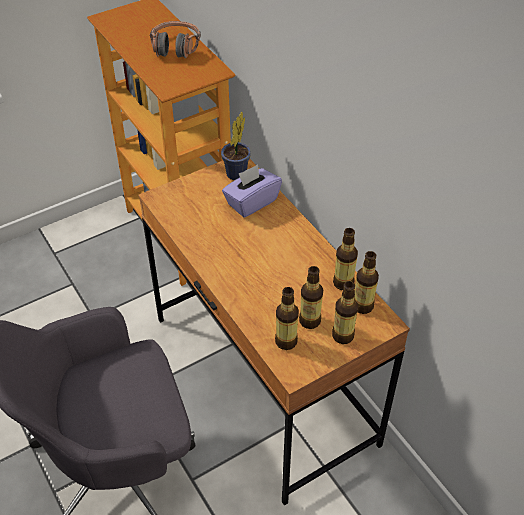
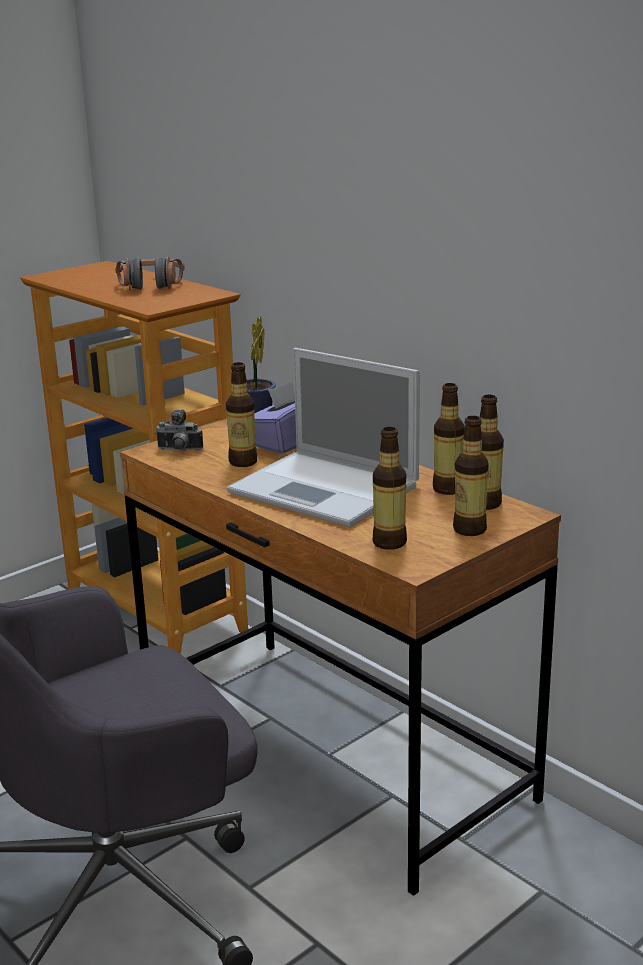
camera: 10 degrees left, 25 degrees down
(177, 200) = (179, 450): none -> camera
(262, 268) = (327, 490): none -> laptop
(310, 321) = (416, 523): bottle -> bottle (243, 462)

